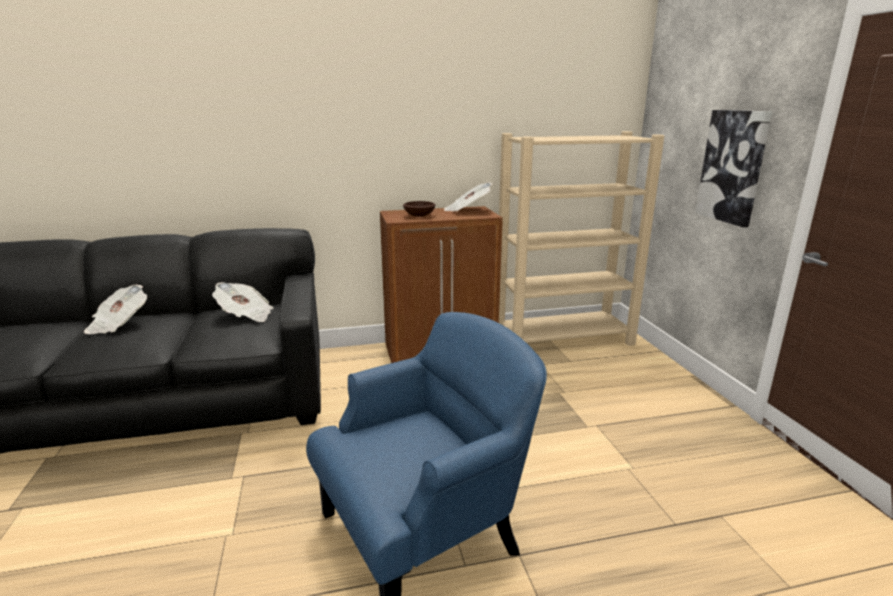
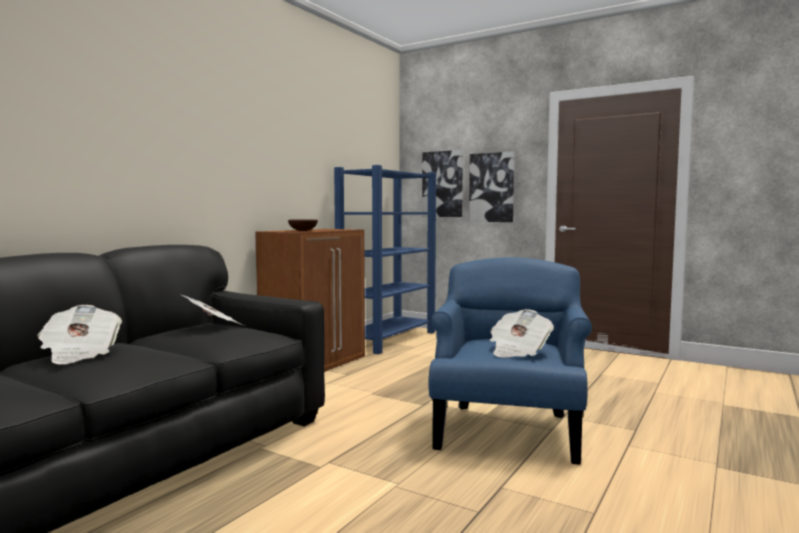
camera: 45 degrees left, 15 degrees down
(467, 210) = (323, 229): newspaper -> newspaper (518, 351)
(563, 339) = (388, 339): beige bookcase -> blue bookcase
(680, 151) = (443, 184): none -> picture

